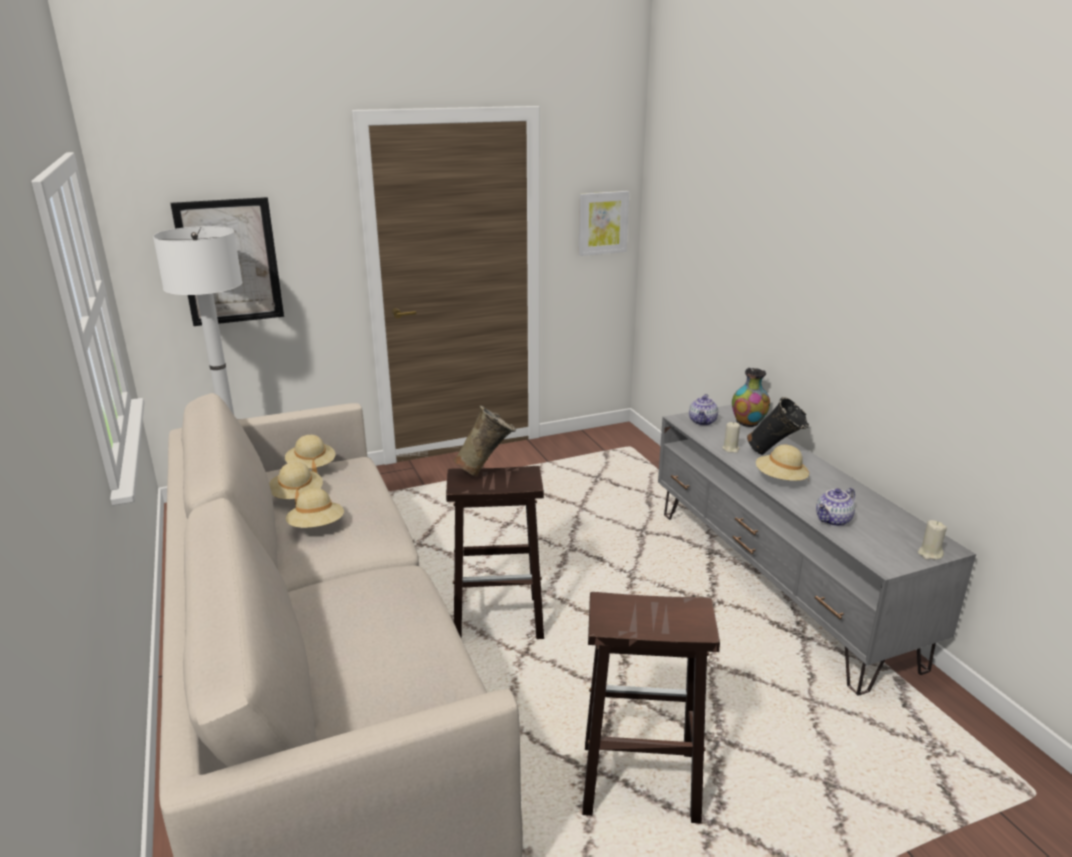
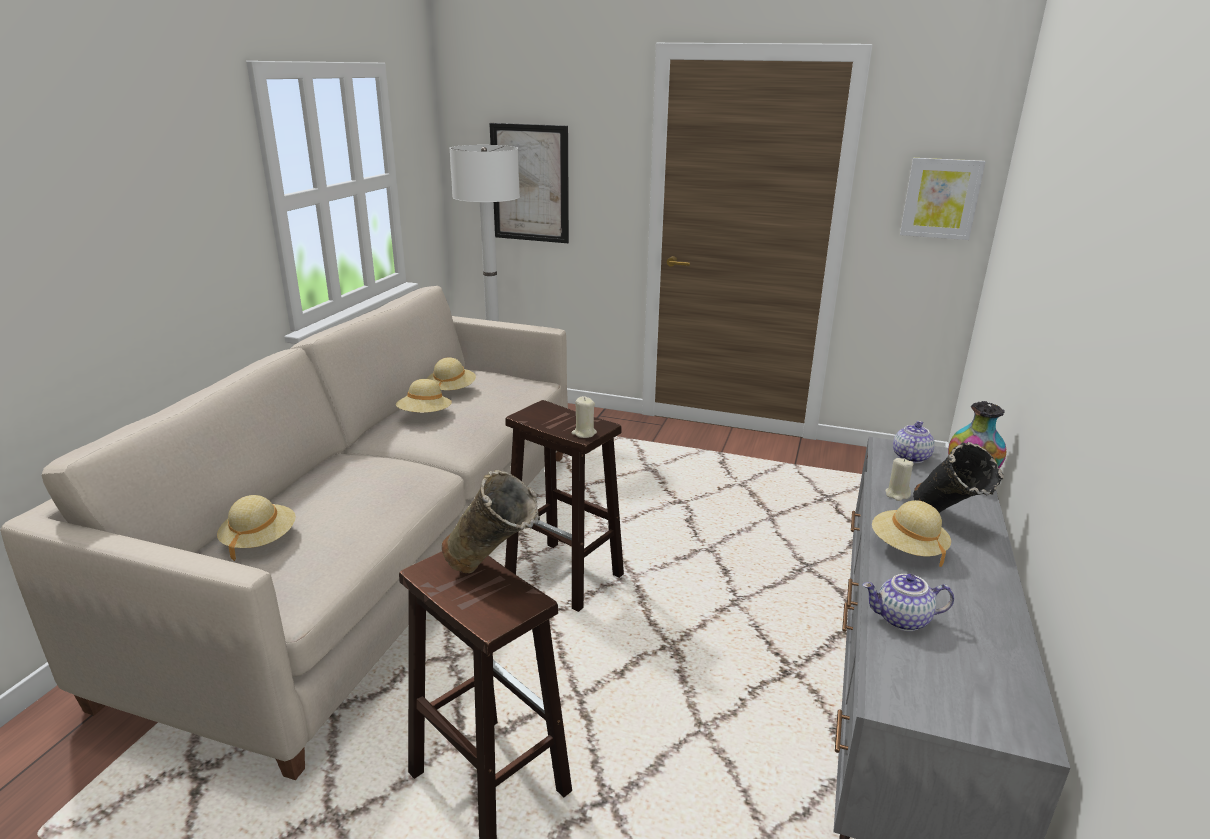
camera: 40 degrees right, 0 degrees up
(311, 466) = (496, 374): beige hat -> beige hat (260, 540)
(486, 471) = (568, 412): beige vase -> beige vase (494, 571)
(703, 422) = (910, 457): teapot -> teapot turned 150 degrees clockwise
(929, 554) = (983, 725): beige candle -> beige candle (584, 433)

